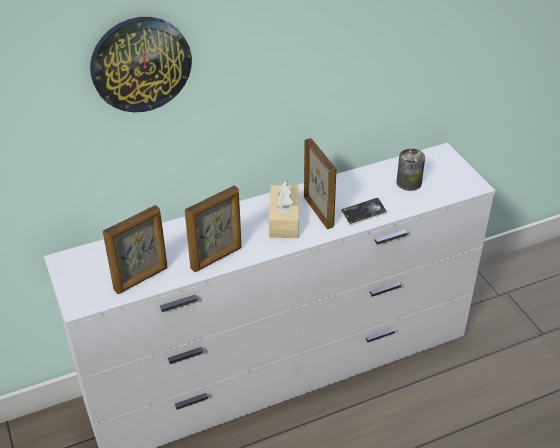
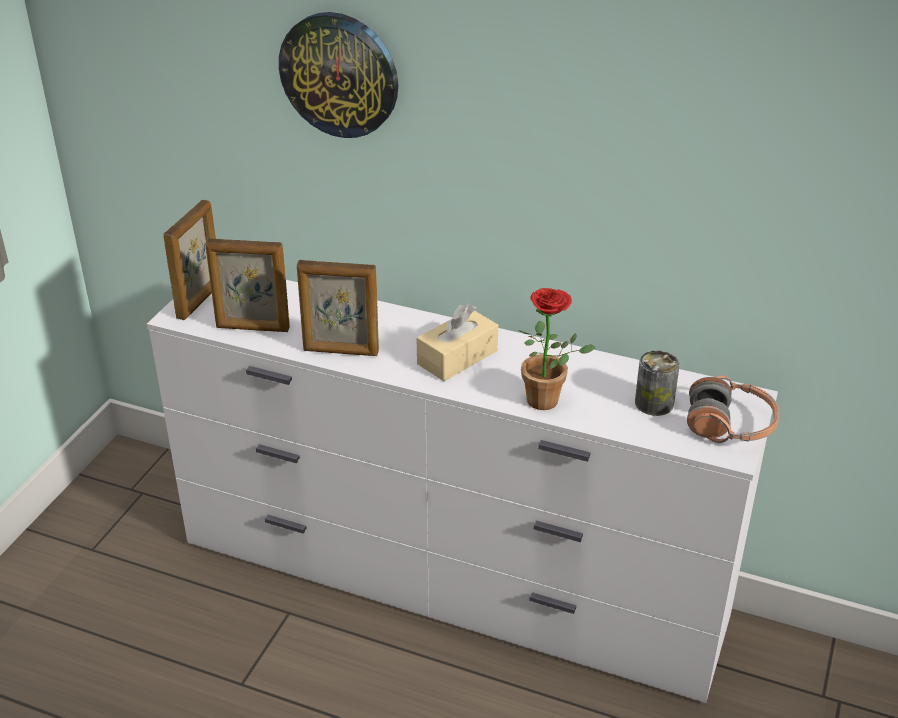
camera: 45 degrees right, 5 degrees down
(319, 211) = (505, 371): picture frame -> picture frame (200, 300)
(363, 213) = (549, 401): phone -> potted plant
(454, 172) = (730, 425): none -> headphones

